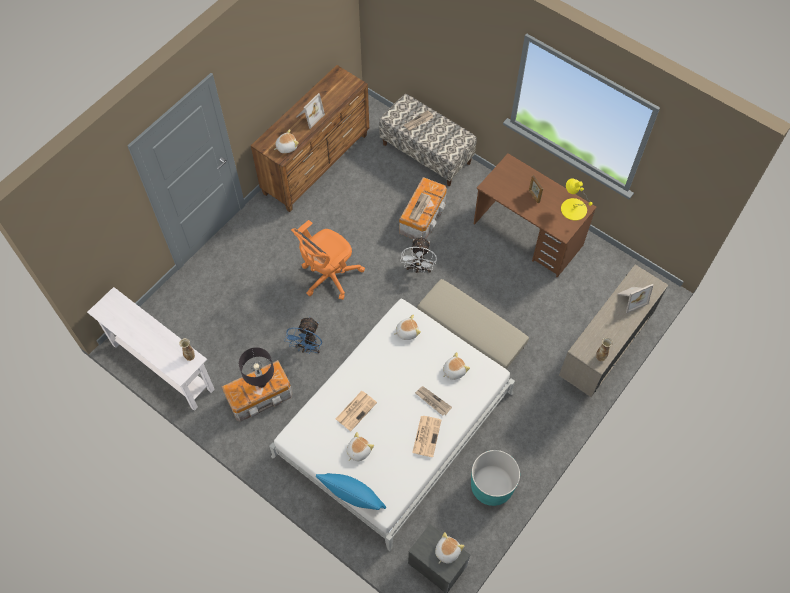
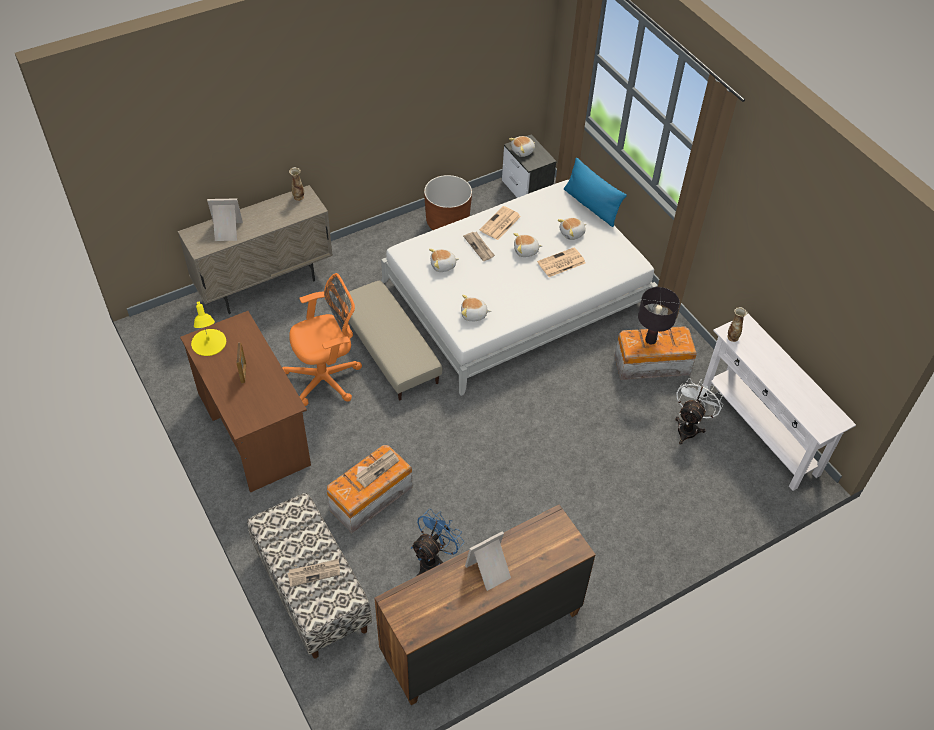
camera: 160 degrees left, 10 degrees down
(286, 147) = (542, 532): plush toy -> plush toy (526, 251)
(308, 347) = (581, 394): blue fan -> blue fan (434, 559)
(328, 277) = (527, 464): orange office chair -> orange office chair (326, 378)
(418, 268) = (410, 435): white fan -> white fan (689, 427)
(491, 486) = (447, 222): turquoise planter -> brown planter

